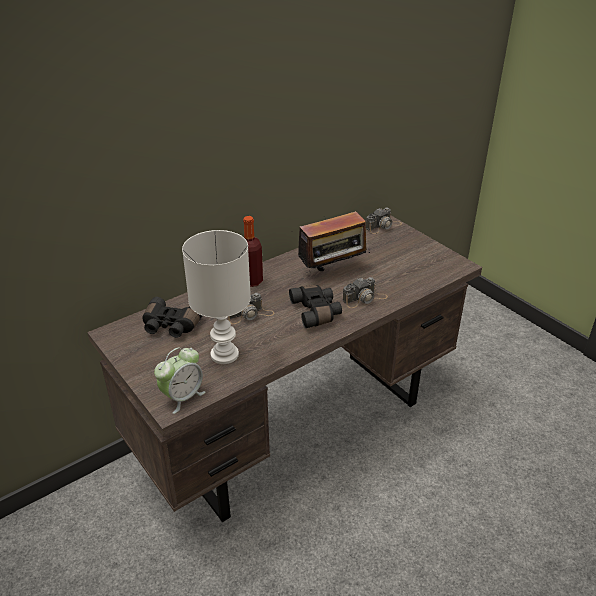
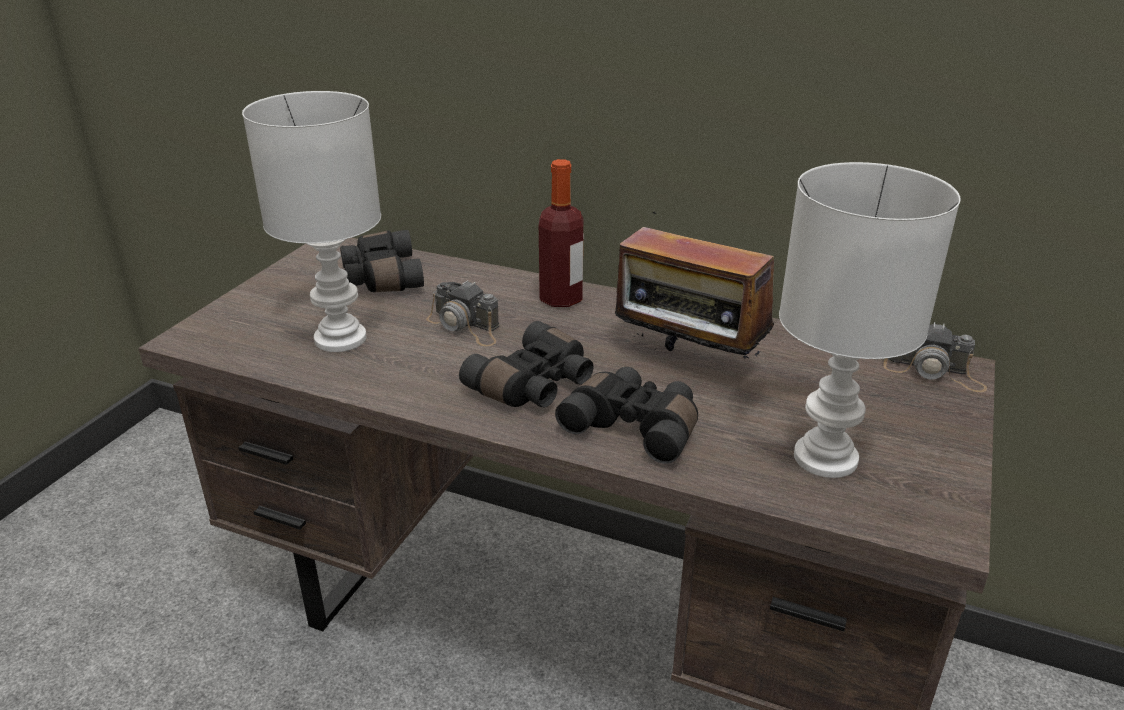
camera: 60 degrees right, 5 degrees down
(182, 397) = (216, 339): alarm clock -> none
(364, 298) = (635, 426): camera -> black binoculars
(412, 268) = (823, 457): none -> white table lamp

